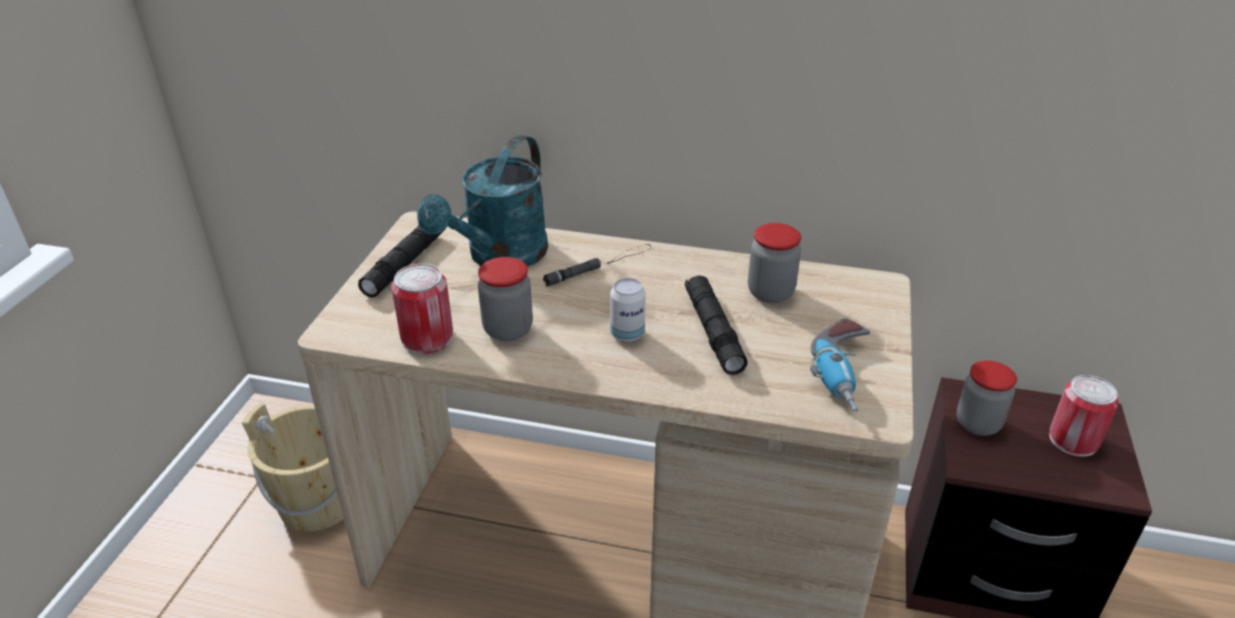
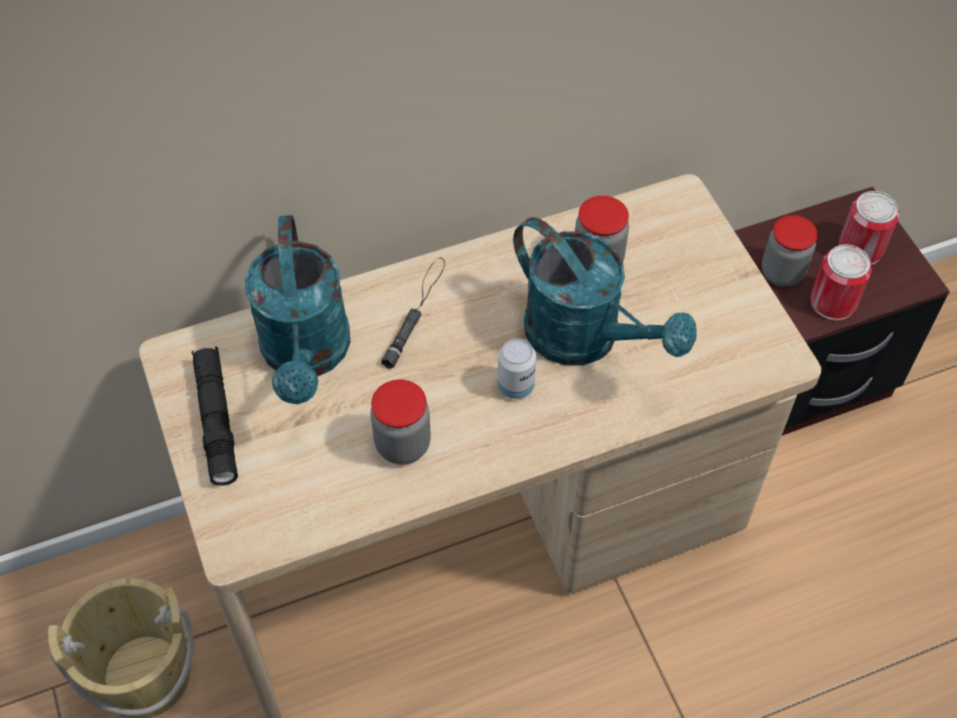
camera: 35 degrees left, 20 degrees up
(427, 338) = (335, 500): can -> can (833, 302)
(713, 331) = (586, 338): black flashlight -> turquoise watering can
(844, 376) = (728, 329): power drill -> none

